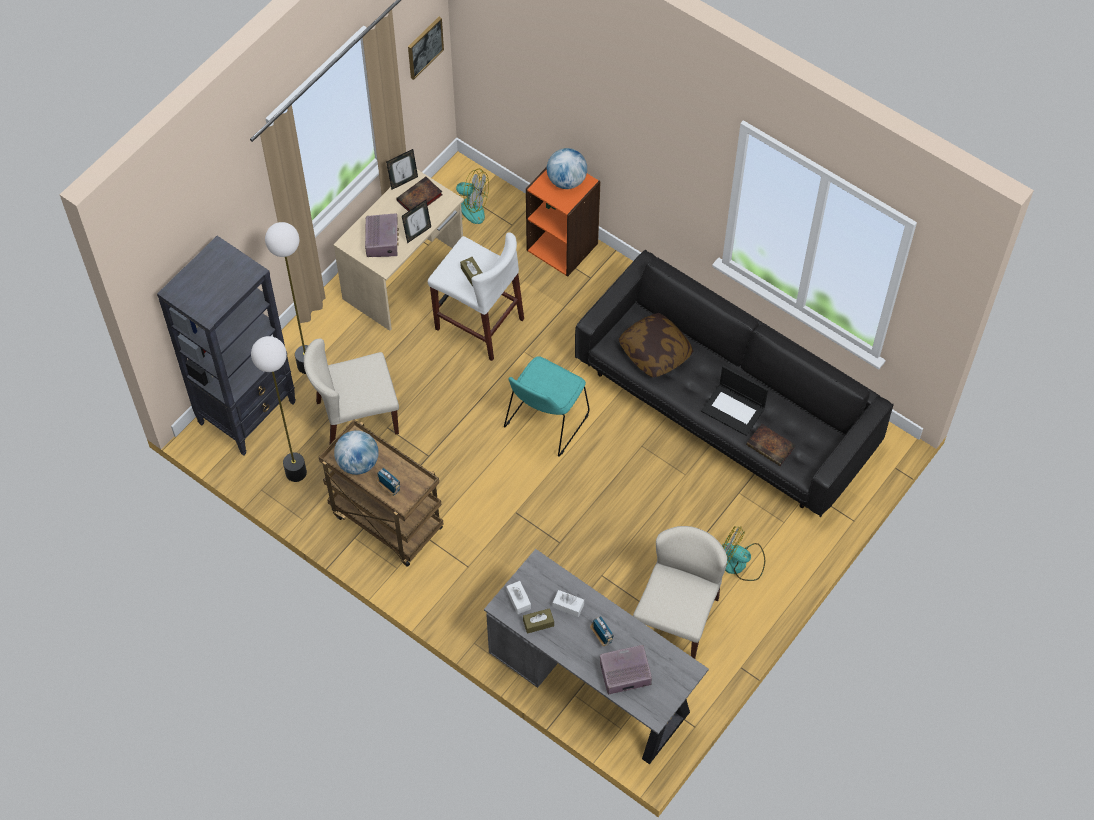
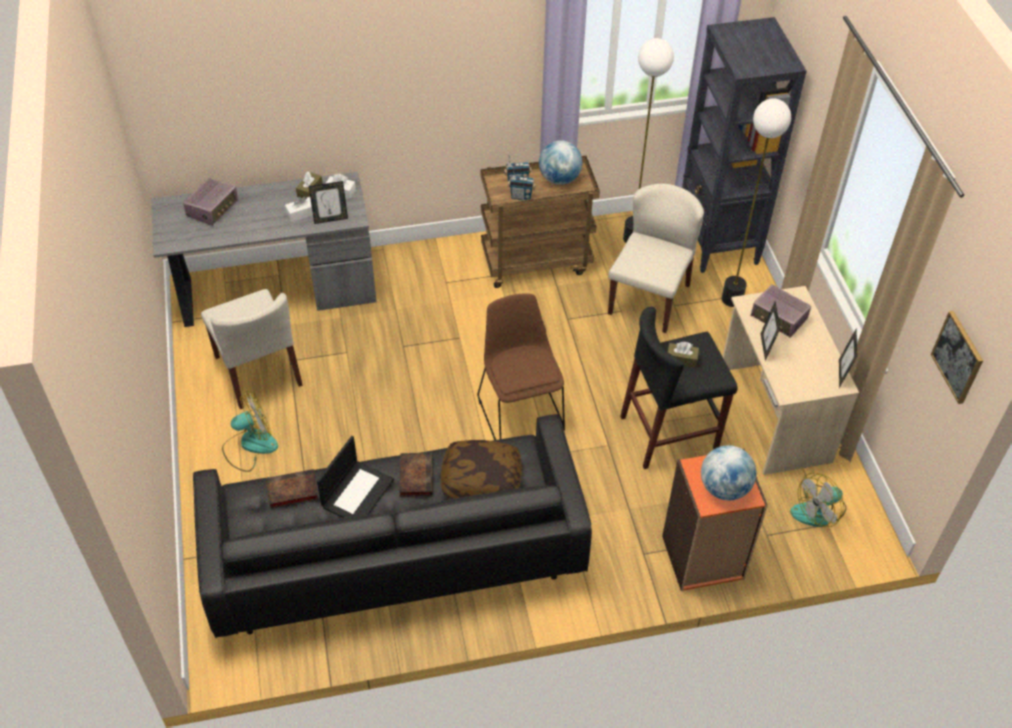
camera: 130 degrees right, 10 degrees down
(419, 199) = (809, 372): book -> book (415, 475)
(479, 324) = (669, 433): white stool -> black stool
(545, 422) = (520, 410): turquoise chair -> brown chair
(554, 580) = (330, 219): none -> picture frame
(602, 637) = (254, 215): radio -> radio (521, 197)
(734, 409) = (357, 492): laptop -> laptop turned 135 degrees clockwise

